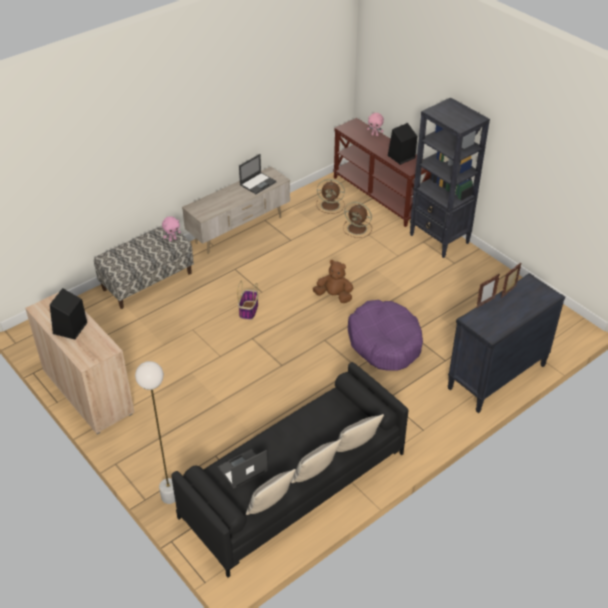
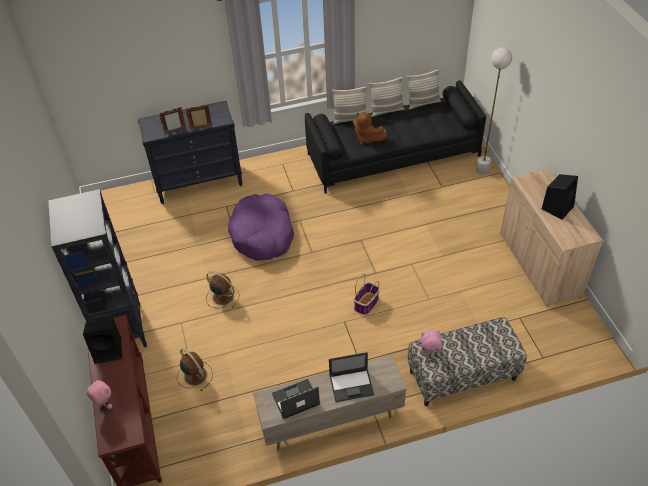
camera: 155 degrees left, 5 degrees up
(242, 469) = (434, 124): laptop -> laptop (352, 385)
(331, 205) = (199, 426): brown fan -> brown fan (222, 296)
(334, 296) = (276, 294): brown plush toy -> brown plush toy (367, 138)

